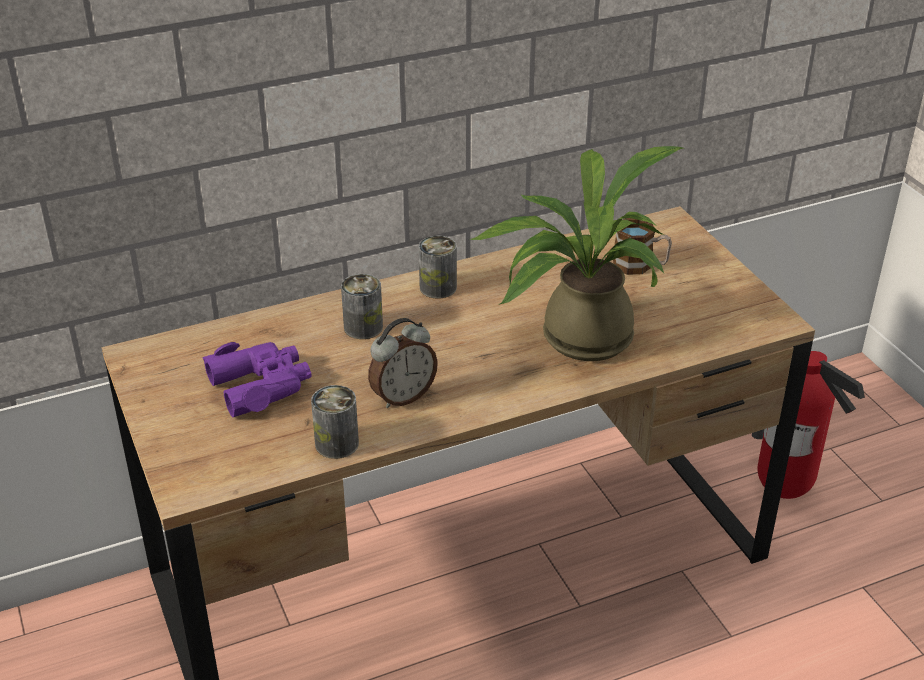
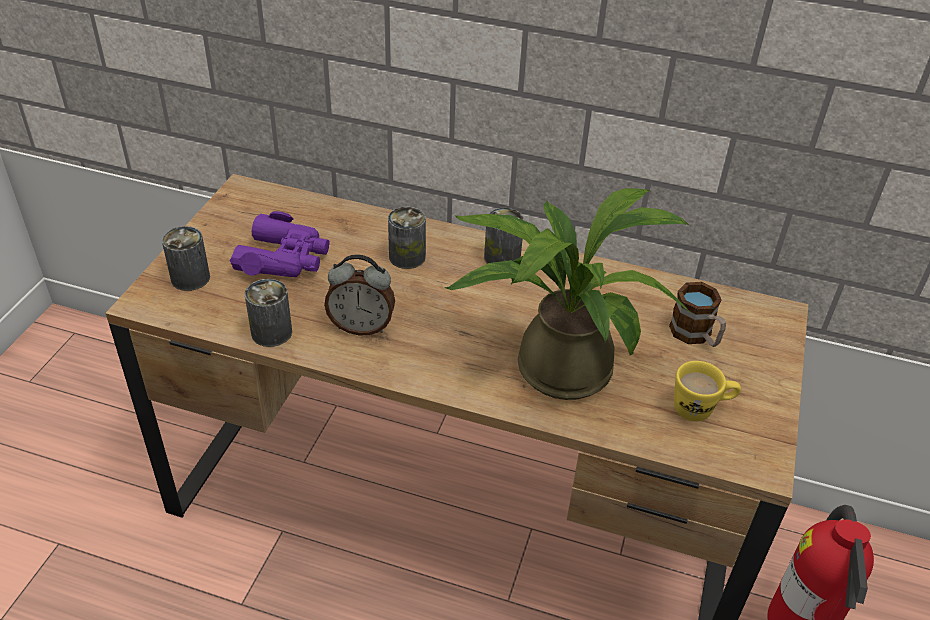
camera: 40 degrees right, 5 degrees up
(199, 447) = (190, 278): none -> can
(702, 310) = (701, 409): none -> yellow mug

